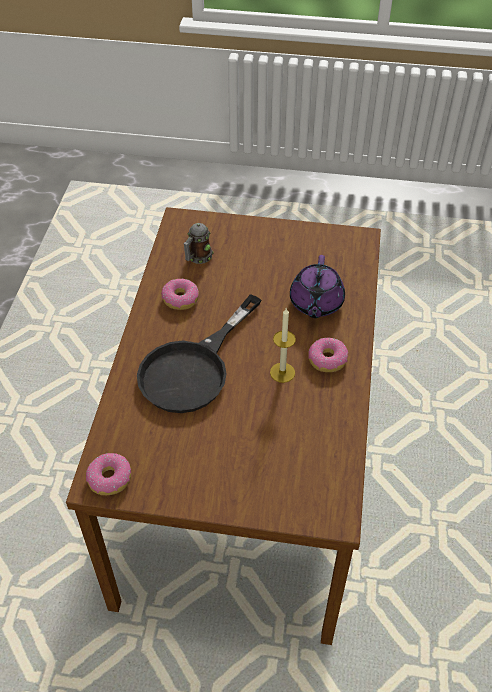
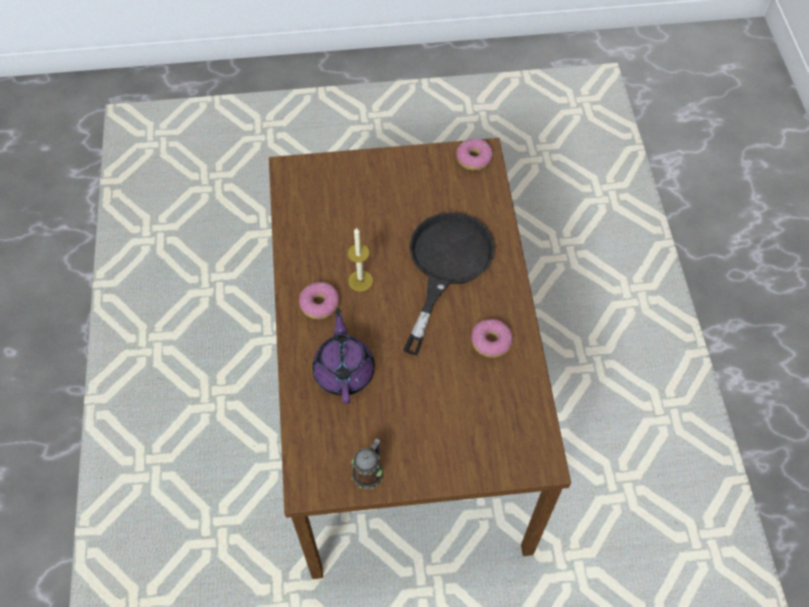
camera: 165 degrees right, 10 degrees up
(197, 257) = (496, 404): mug -> mug (369, 471)

